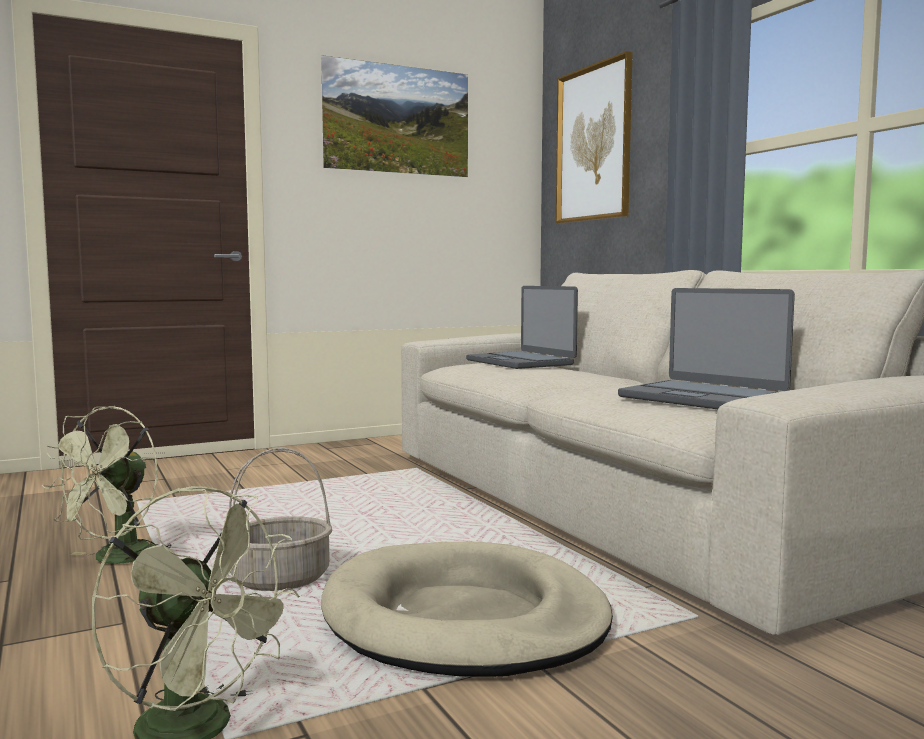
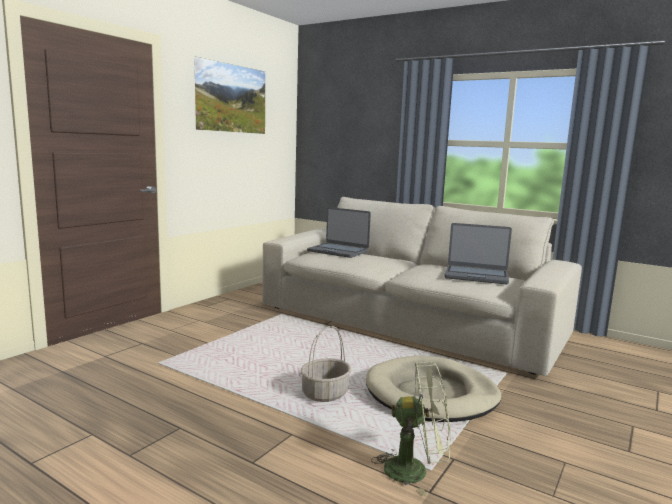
camera: 30 degrees left, 5 degrees up
(117, 560) = (219, 402): green fan -> none
(594, 144) = (339, 121): picture -> none

